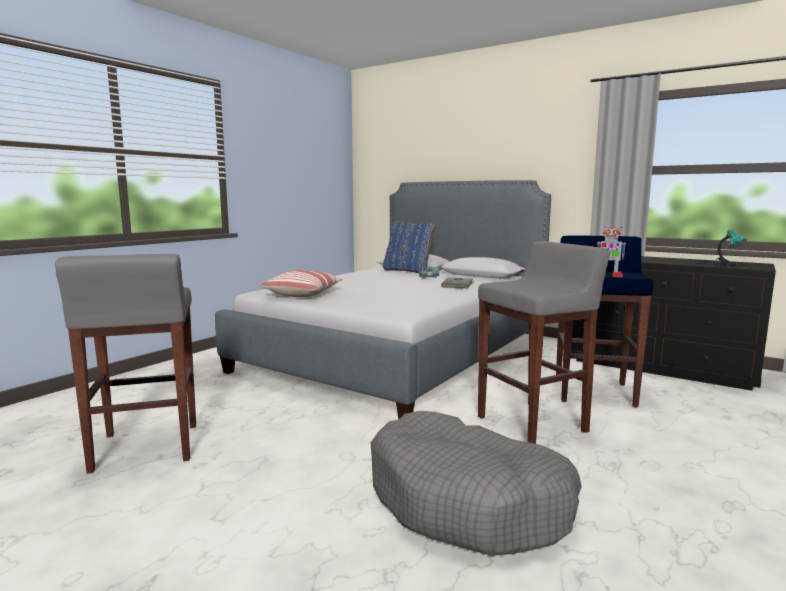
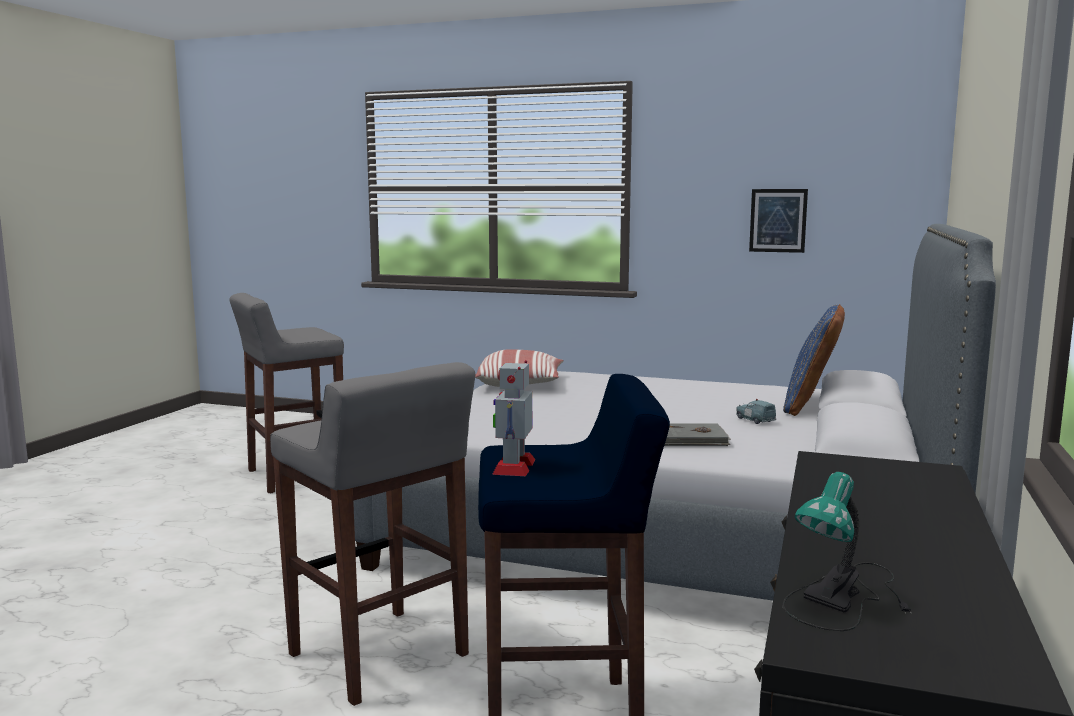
camera: 75 degrees right, 0 degrees up
(298, 183) = (778, 220): none -> picture
(468, 502) = (157, 619): grey dog bed -> none

